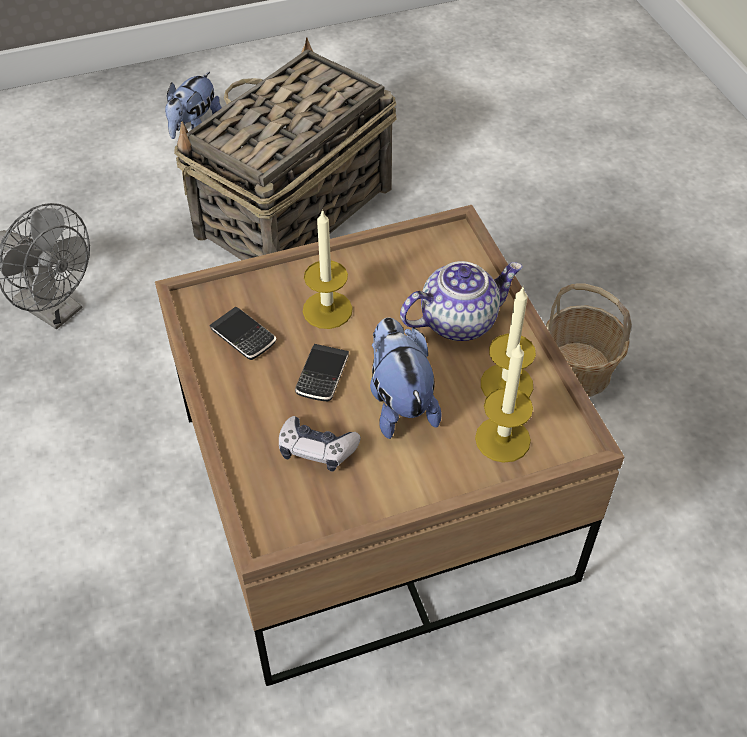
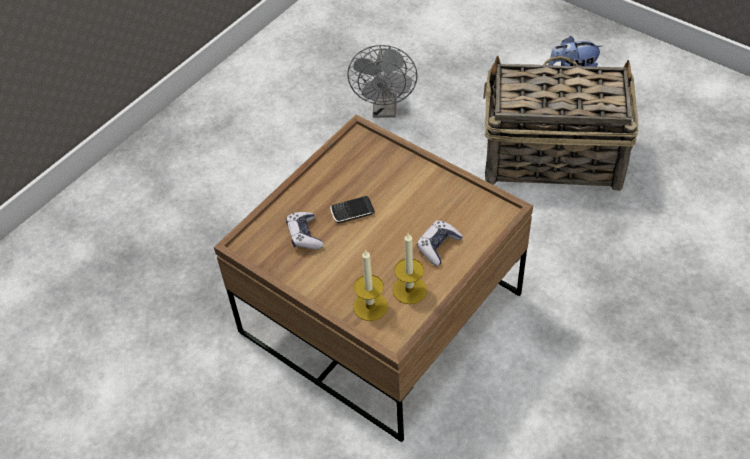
camera: 60 degrees right, 0 degrees up
(243, 336) = (351, 167): phone -> none
(327, 310) = (397, 189): candle -> none
(399, 402) = (360, 251): plush toy -> none
(458, 320) = (438, 246): teapot -> game controller
(578, 371) = (559, 367): basket -> none

